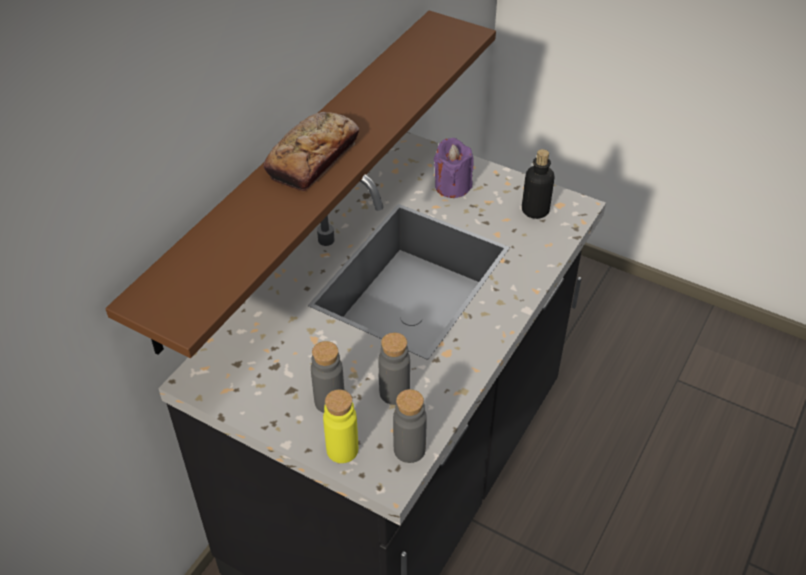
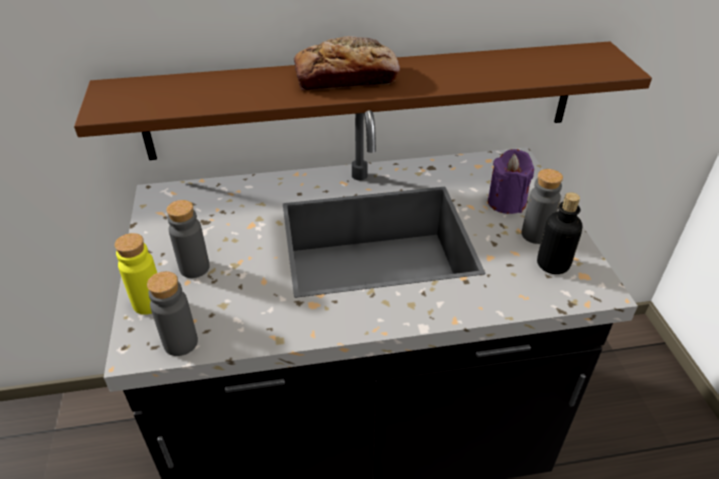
camera: 50 degrees right, 5 degrees down
(394, 392) = (237, 298): grey bottle -> grey bottle (535, 234)

